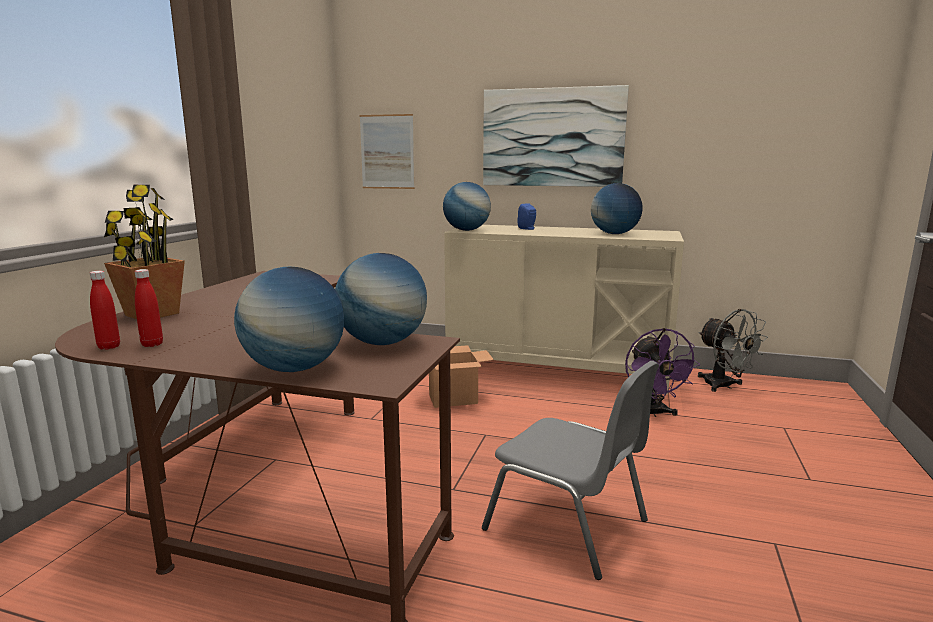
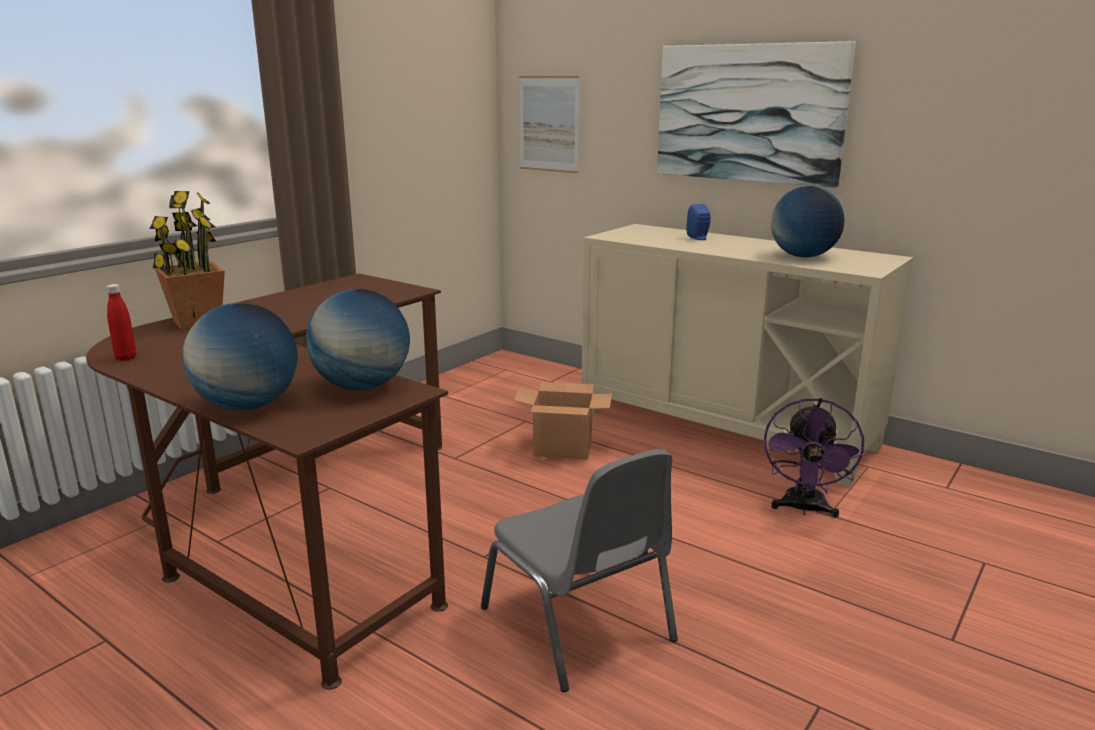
camera: 20 degrees right, 5 degrees up
(152, 344) = (162, 360): red bottle -> none
(466, 230) = (615, 236): globe -> none
(724, 386) = (947, 488): grey fan -> none

